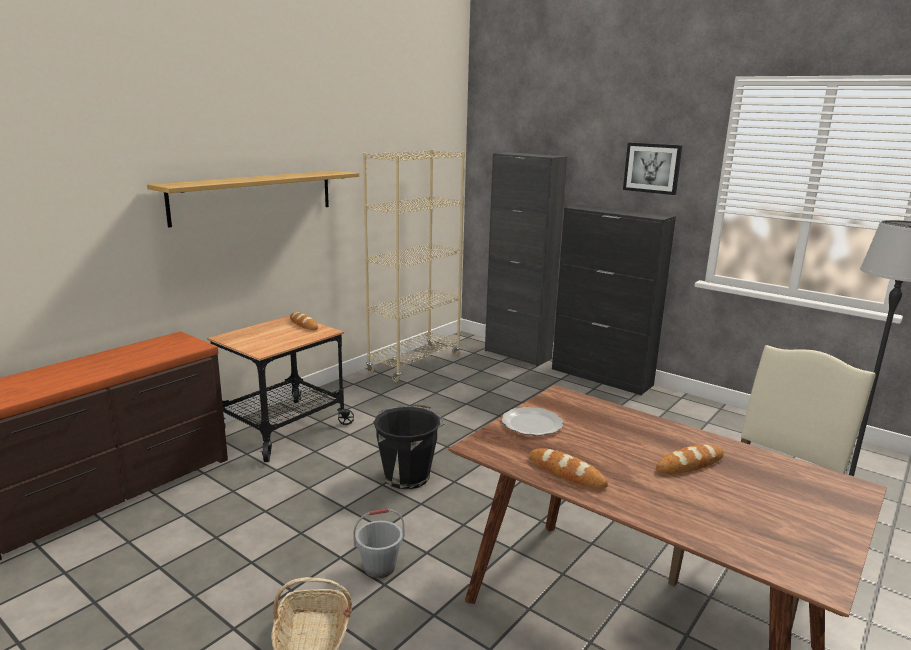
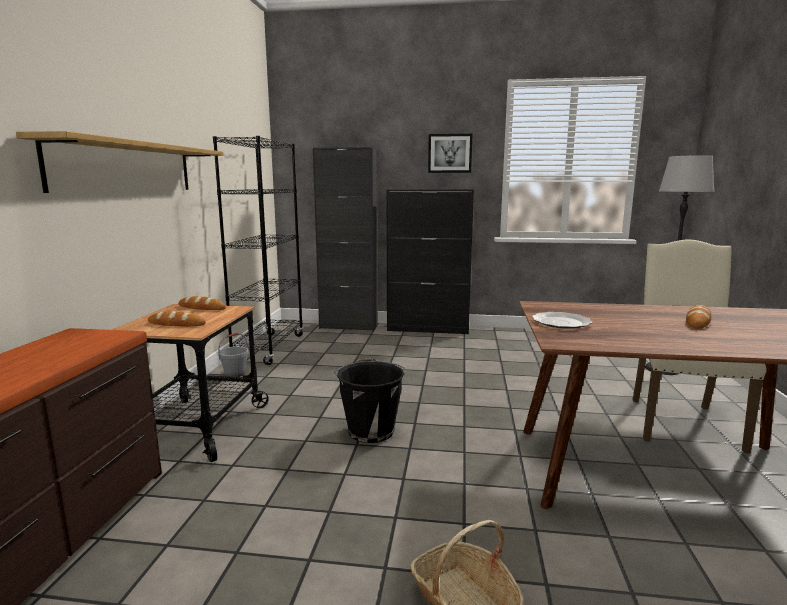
camera: 30 degrees left, 5 degrees down
(379, 568) = (442, 511): grey bucket -> grey bucket (235, 374)
(414, 364) = (269, 348): beige bookcase -> black bookcase
(566, 472) = (651, 342): bread -> bread (176, 324)

